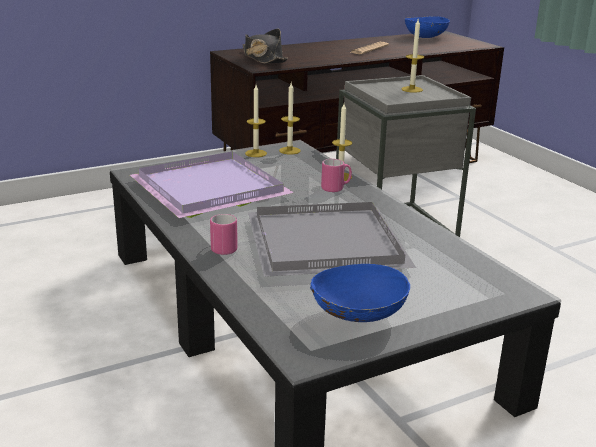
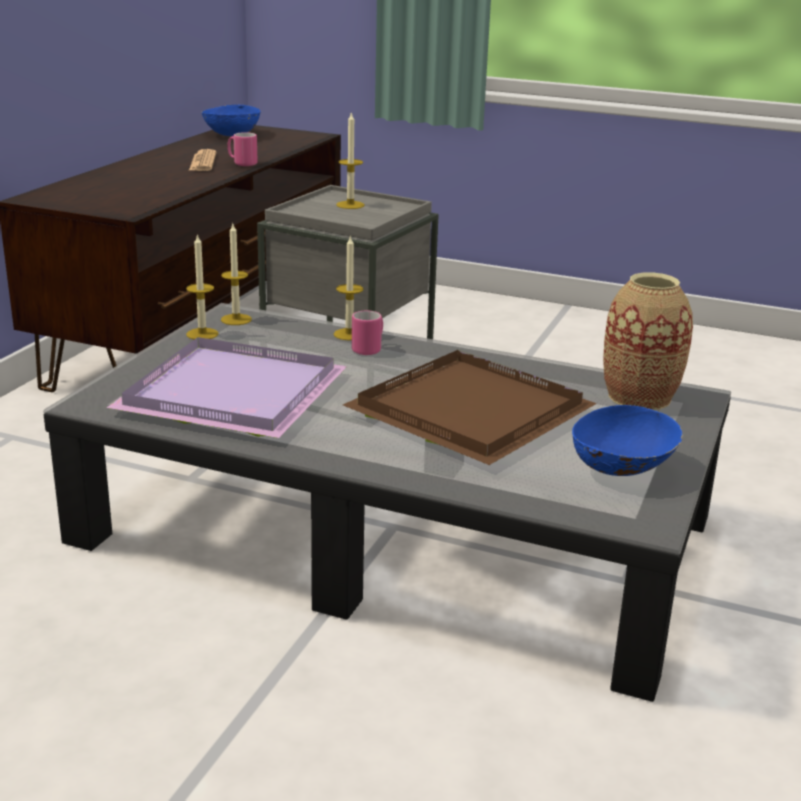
camera: 40 degrees left, 0 degrees up
(222, 248) = (378, 454): pink mug -> pink mug (242, 163)
(263, 58) = (100, 198): black hat -> none
(322, 243) = (465, 412): grey tray -> brown tray
(469, 277) = (639, 397): none -> vase

